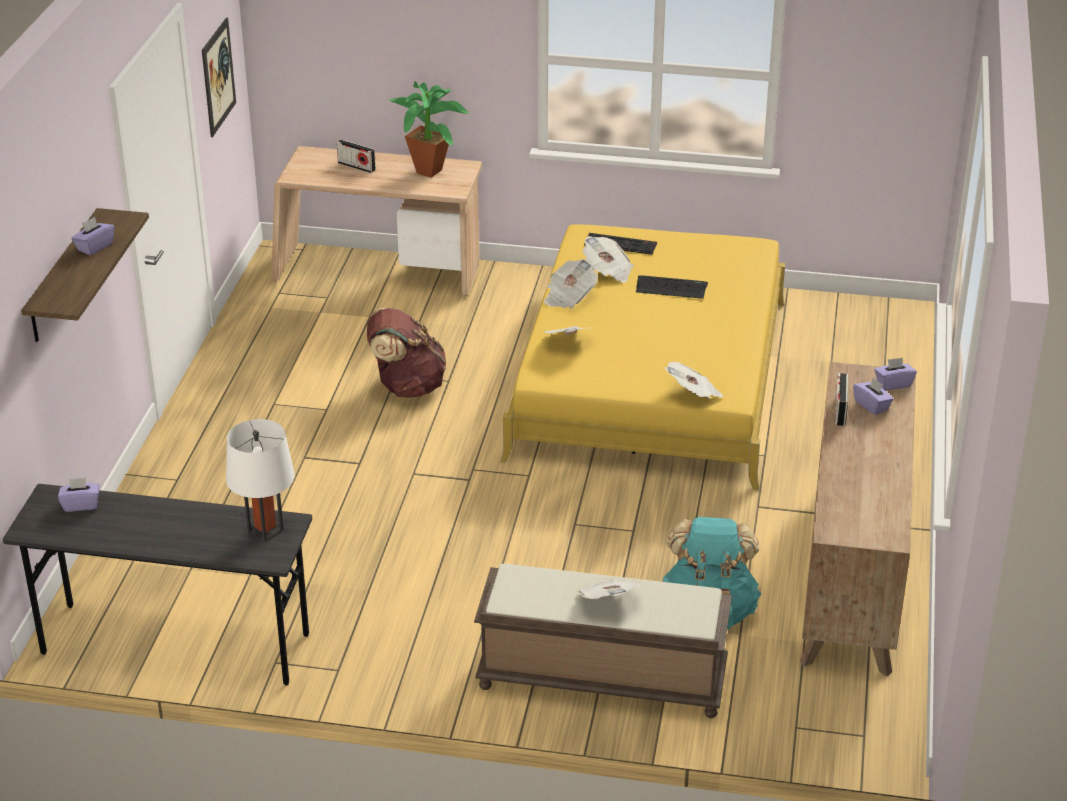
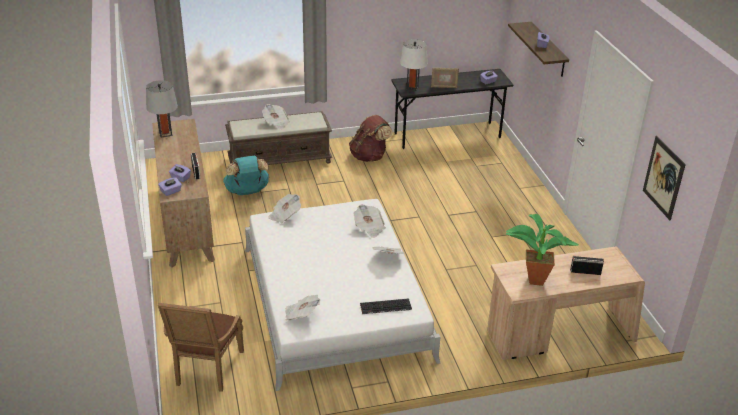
camera: 155 degrees right, 0 degrees up
(195, 514) = (444, 87): none -> picture frame
(406, 386) = (464, 260): brown backpack -> brown backpack (369, 156)
(608, 271) = (379, 281): newspaper -> newspaper (301, 315)
(650, 378) = (335, 302): yellow bed -> white bed
(671, 288) = (332, 278): keyboard -> none
(868, 342) = (206, 371): none -> brown armchair
(884, 514) = (165, 133): none -> grey table lamp

